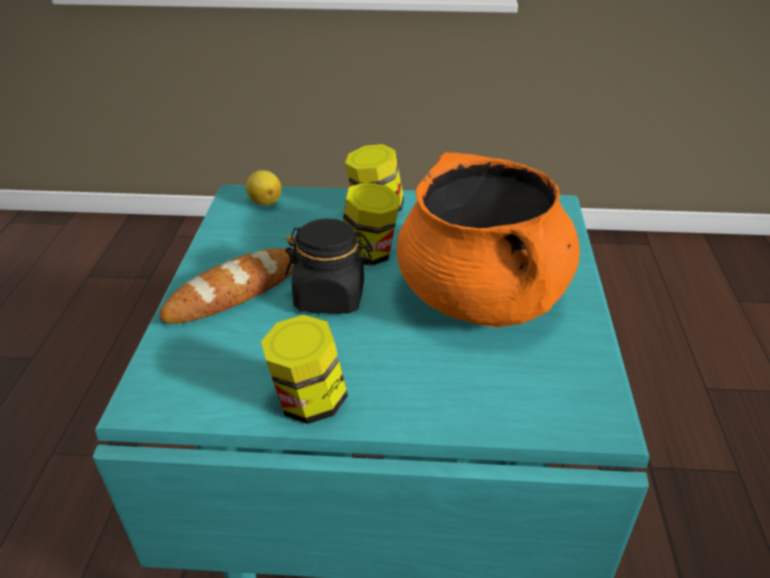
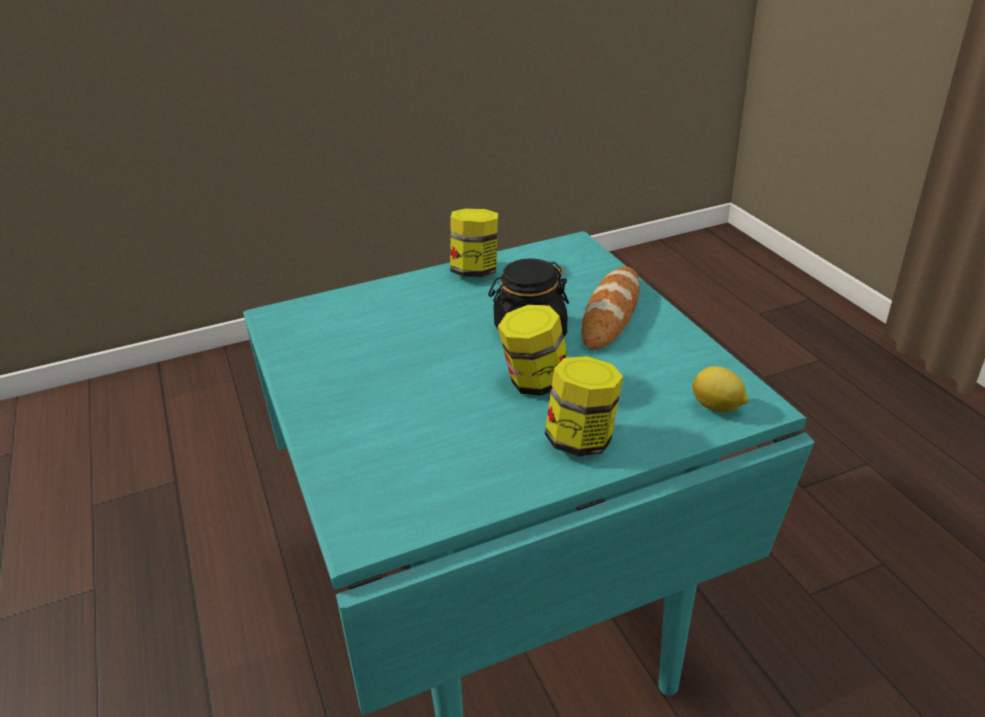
camera: 155 degrees right, 0 degrees up
(483, 300) = (395, 373): orange cooking pot -> none

